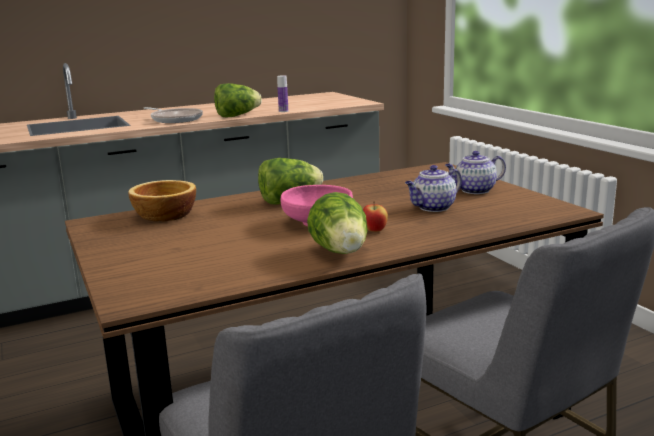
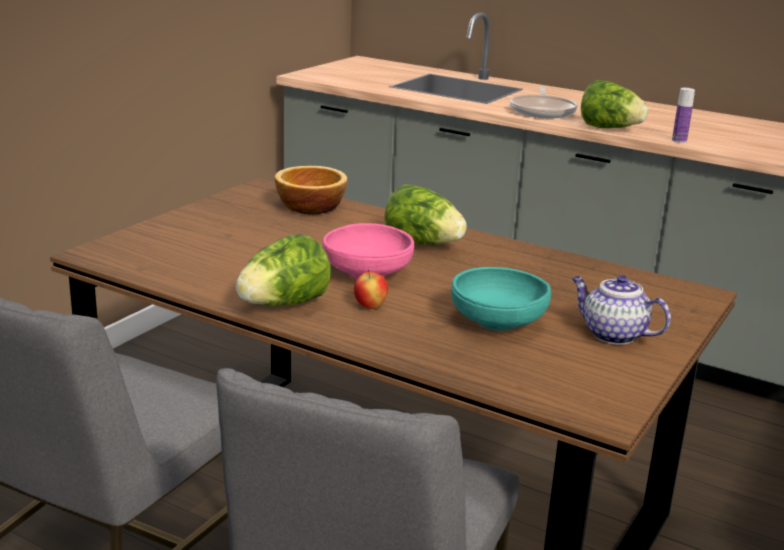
camera: 55 degrees right, 5 degrees up
(433, 208) = (497, 322): teapot -> turquoise bowl

